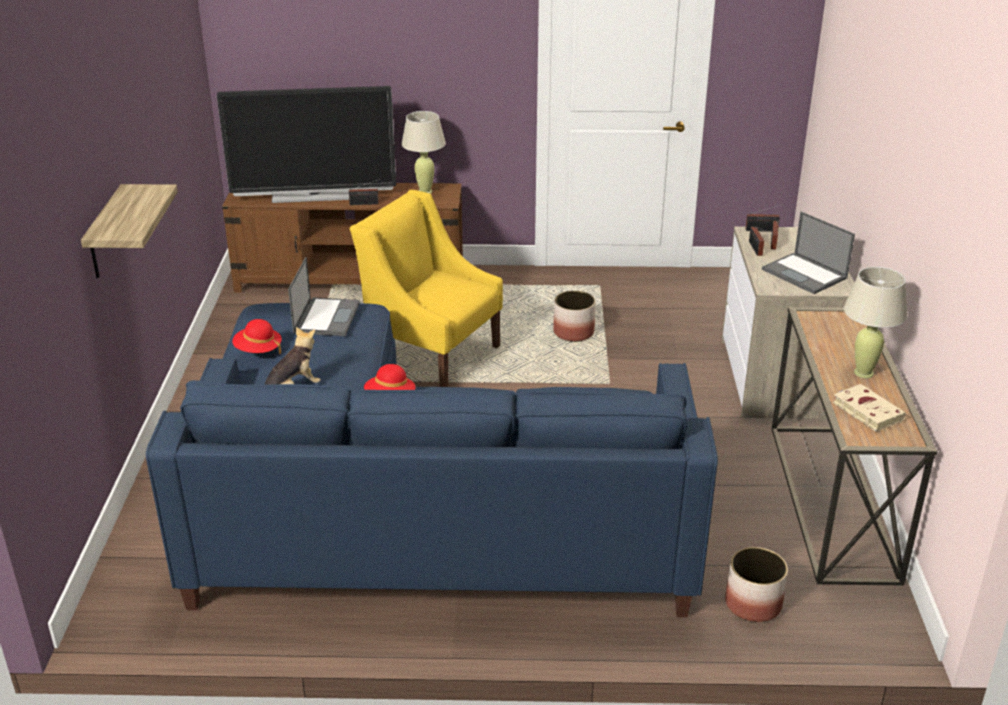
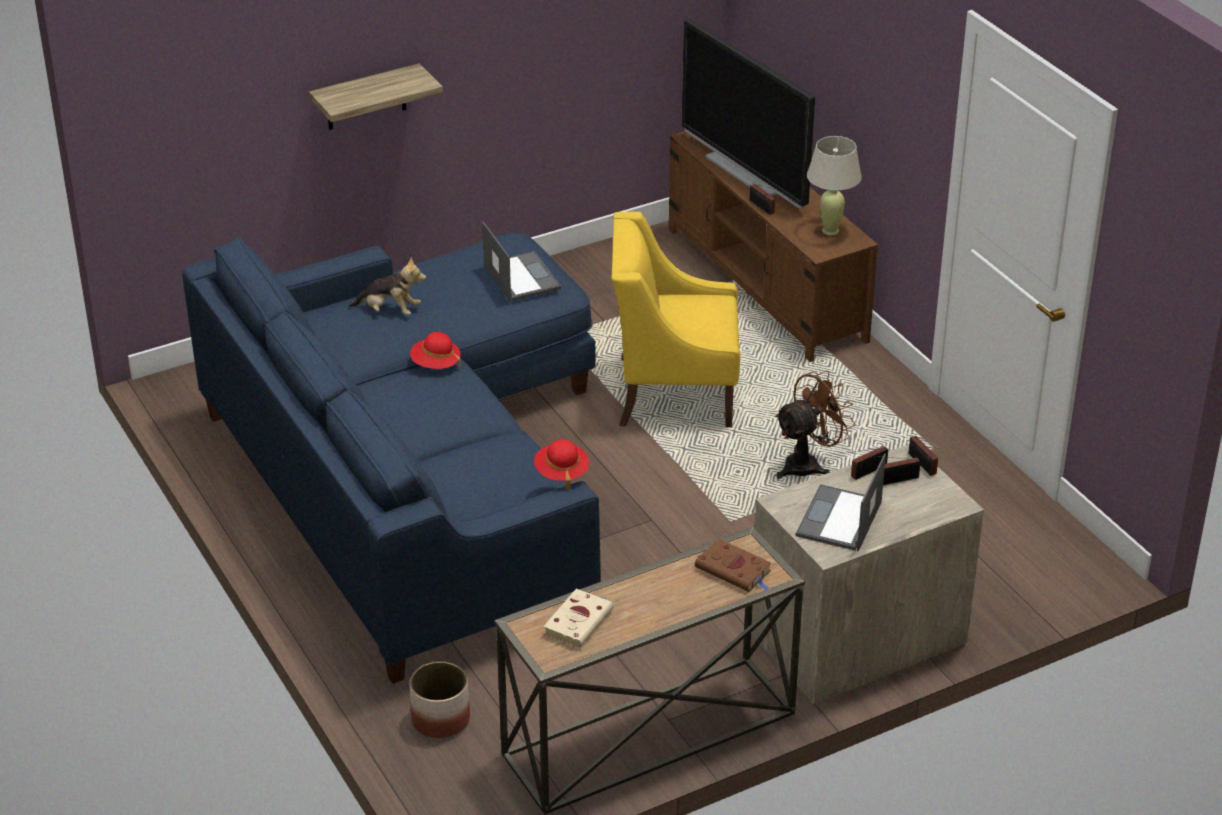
camera: 60 degrees right, 5 degrees up
(258, 350) = (437, 267): red hat -> red hat (561, 473)
(326, 317) = (521, 277): laptop -> laptop turned 90 degrees counterclockwise
(432, 355) = (673, 390): yellow armchair -> yellow armchair turned 90 degrees counterclockwise
(573, 332) = (808, 464): planter -> brown fan
(838, 328) = (735, 570): none -> brown book
(864, 373) = (655, 606): beige table lamp -> none

